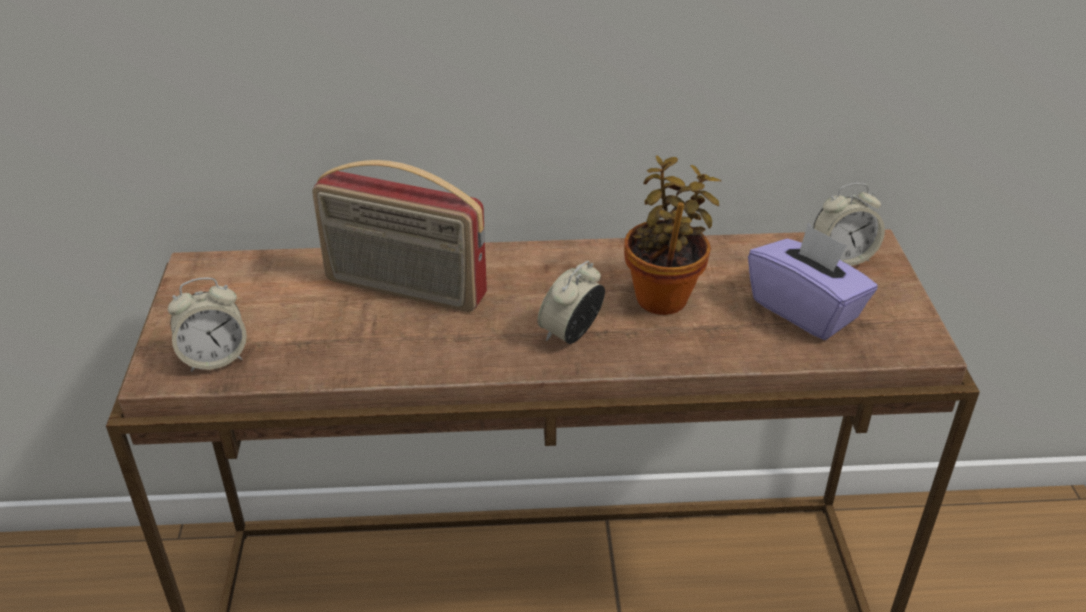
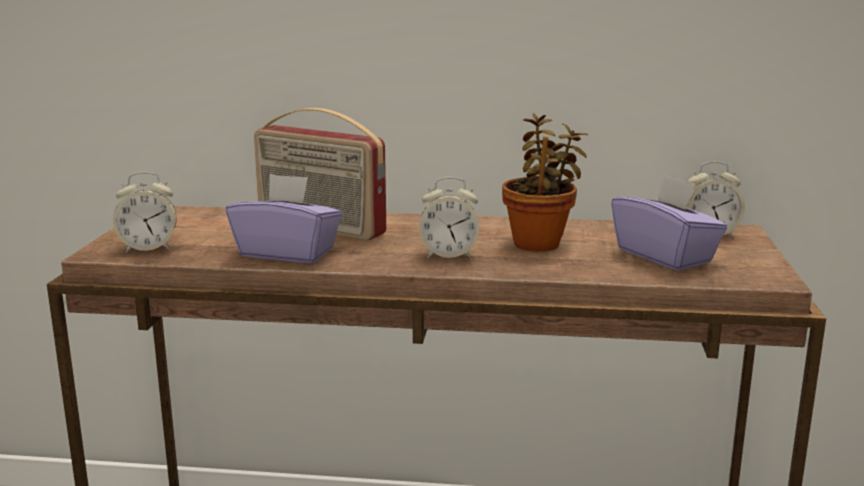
camera: 10 degrees right, 20 degrees down
(385, 350) = (287, 253): none -> purple tissue box
(571, 334) = (448, 255): alarm clock -> alarm clock turned 135 degrees counterclockwise

